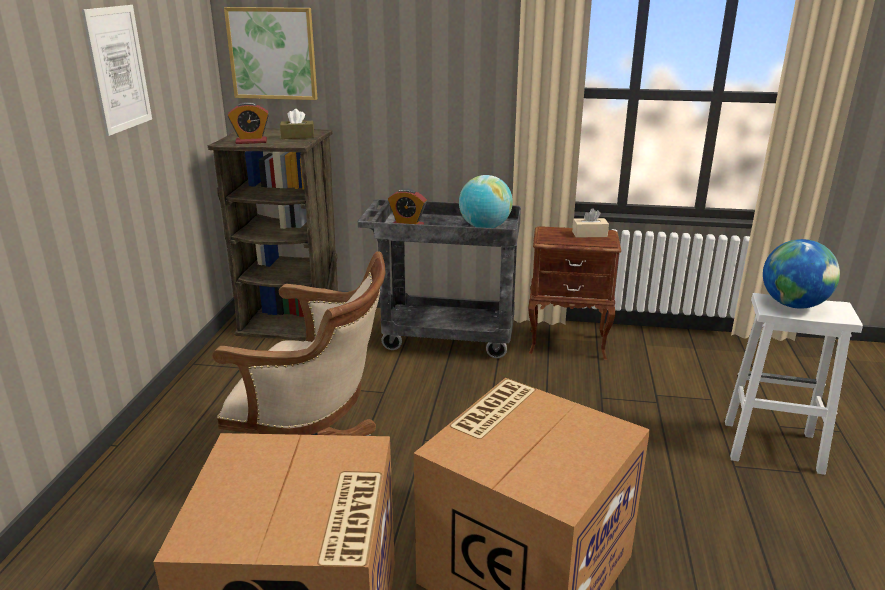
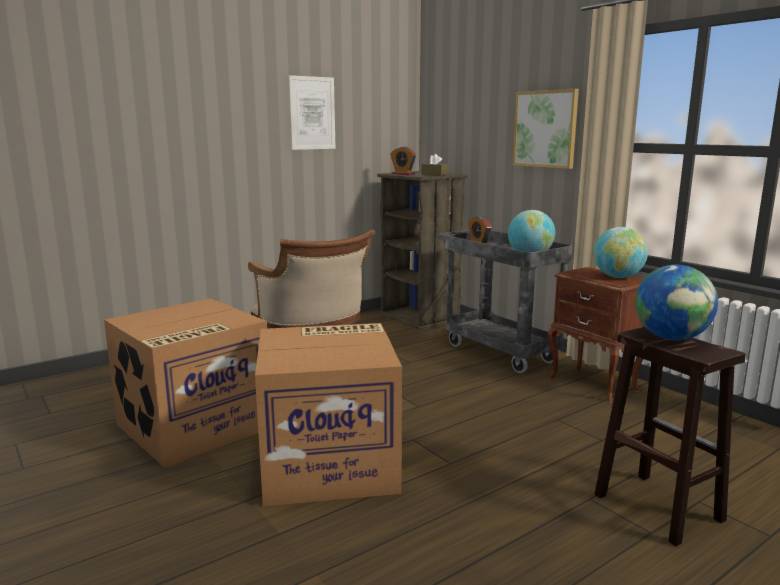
camera: 45 degrees right, 10 degrees down
(272, 53) = (445, 119): picture -> picture (545, 129)
(589, 234) = (617, 277): beige tissue box -> globe
(770, 447) = (656, 506): white stool -> brown stool

